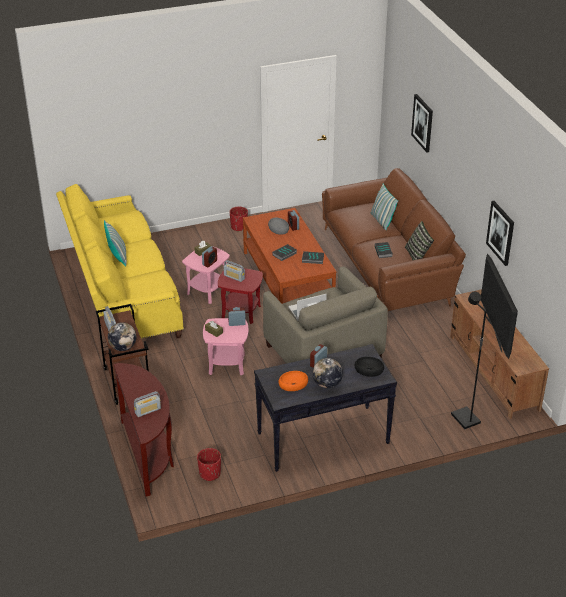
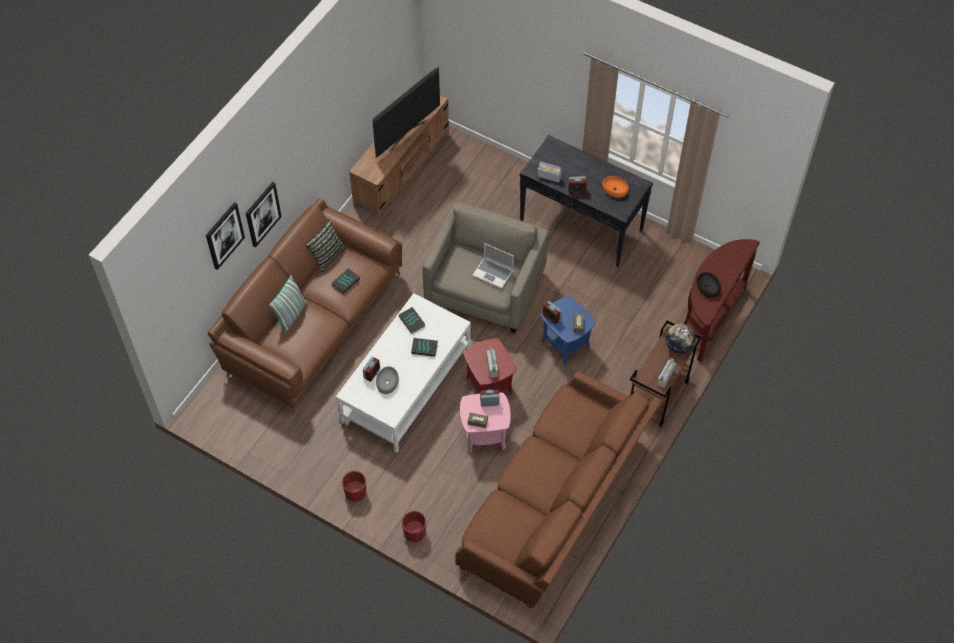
camera: 130 degrees left, 20 degrees up
(117, 257) = (557, 482): pillow -> none
(121, 292) = (555, 505): yellow sofa -> brown sofa
(148, 410) = (728, 263): radio -> radio (549, 177)
(210, 473) = (686, 266): red planter -> red planter (414, 532)
(226, 364) = (566, 343): pink side table -> blue side table
(288, 279) = (406, 385): brown coffee table -> white coffee table
(327, 384) = (593, 170): globe -> none
(368, 370) = (552, 157): black bowl -> black bowl (708, 287)
(464, 419) = (475, 157): black floor lamp -> none
(501, 232) = (346, 113): picture -> picture (262, 214)

